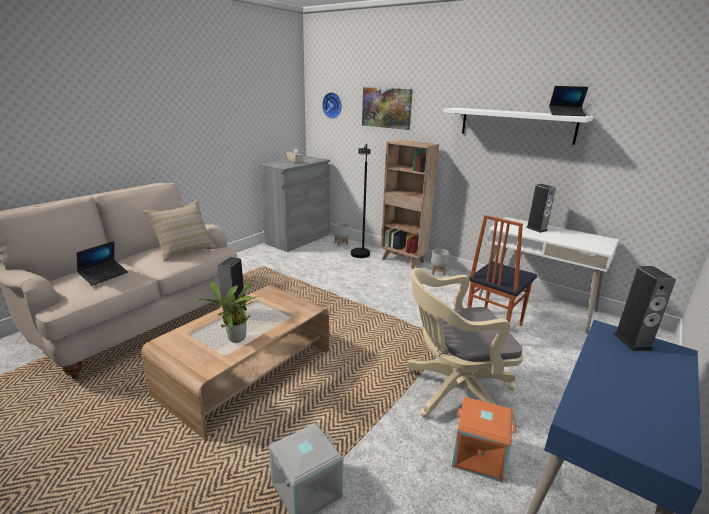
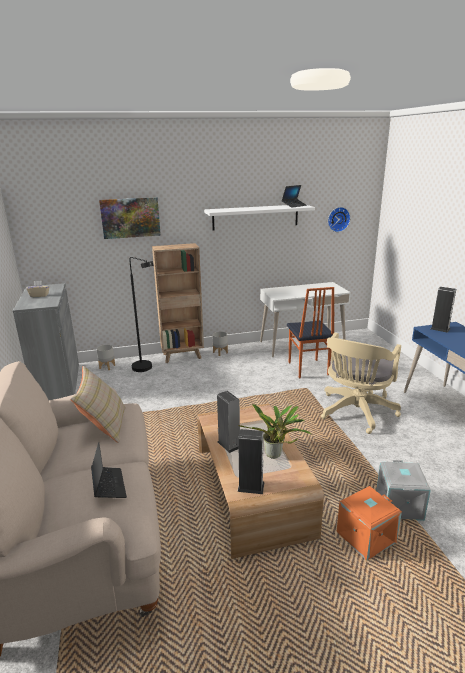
camera: 50 degrees left, 0 degrees up
(333, 105) = (57, 223): wall clock -> wall clock (338, 219)
(479, 454) = (411, 430): orange storage box -> orange storage box (365, 536)
(536, 229) = (292, 290): speaker -> speaker (251, 487)

